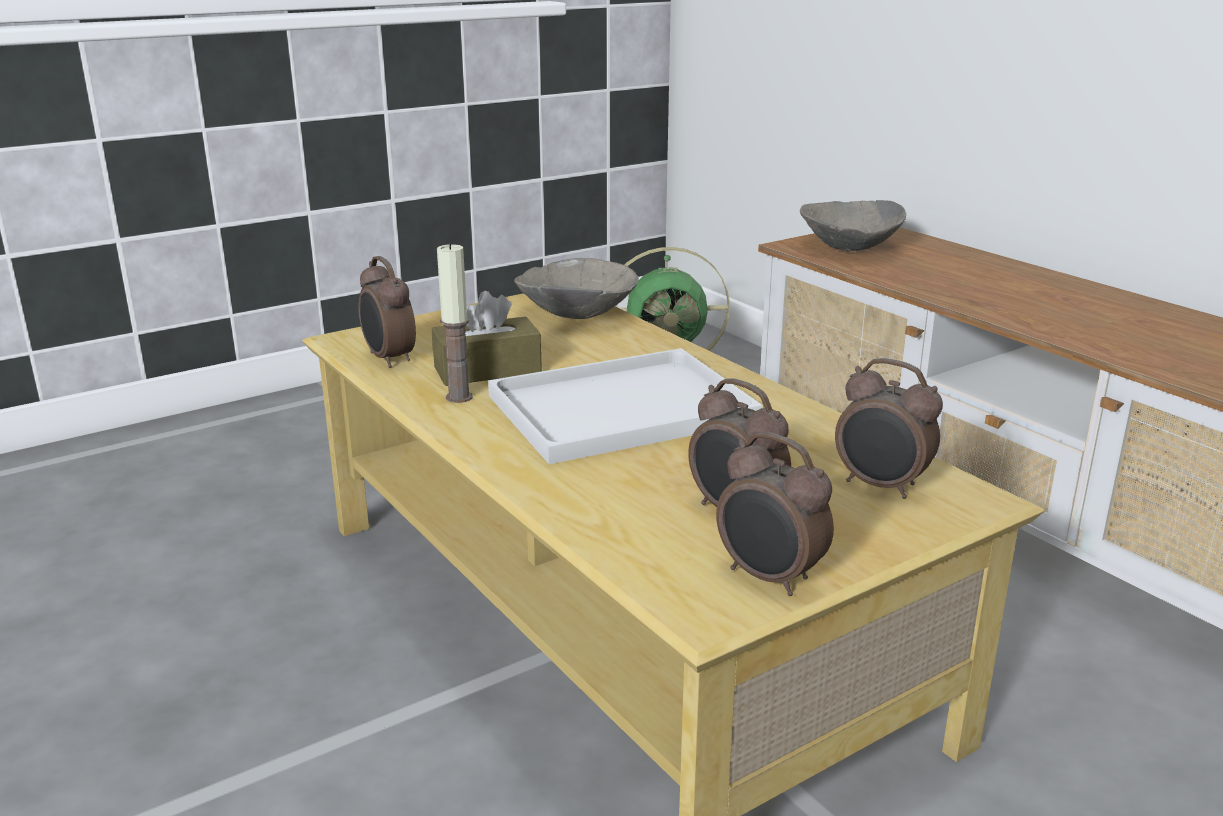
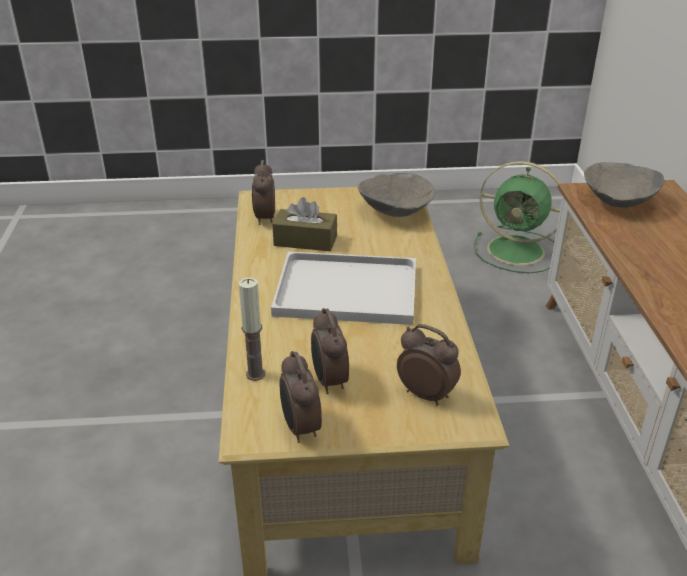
camera: 30 degrees right, 10 degrees up
(459, 397) = (273, 256): candle -> candle (255, 374)
(881, 487) = (426, 394): alarm clock -> alarm clock turned 150 degrees clockwise

